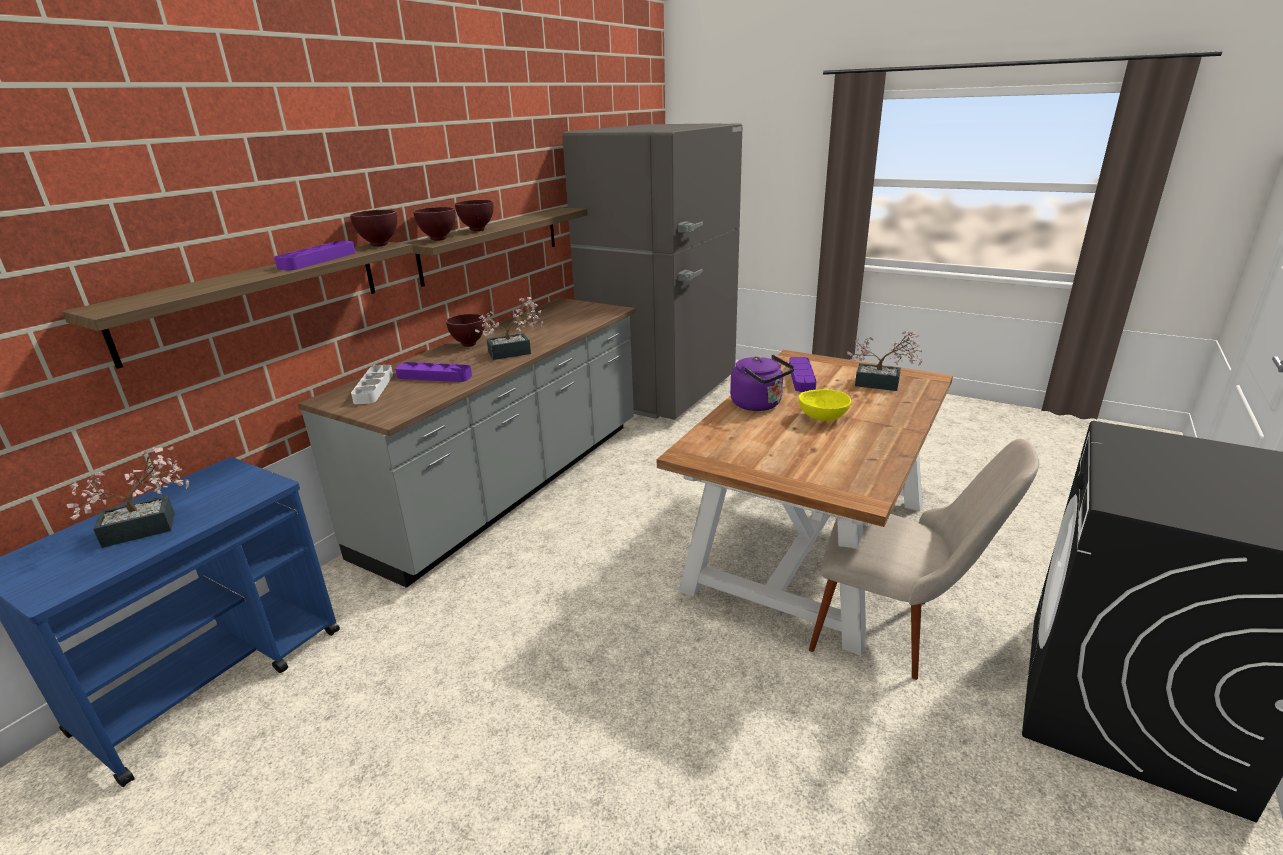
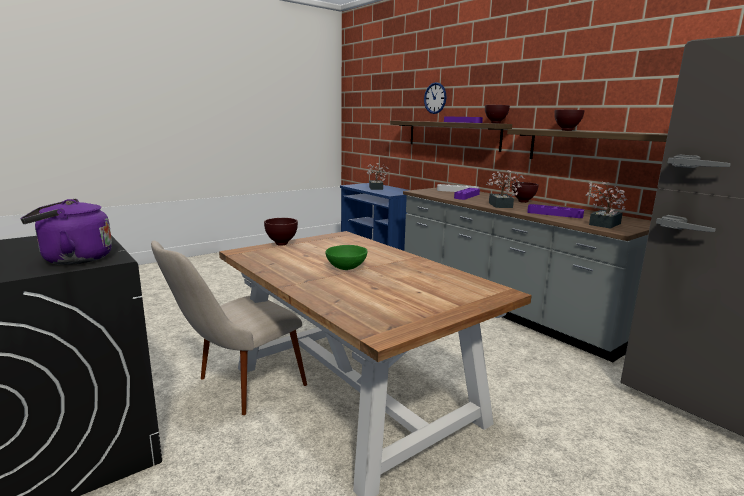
camera: 110 degrees right, 10 degrees down
(165, 224) = (435, 98): none -> wall clock
(439, 239) = (533, 129): brown bowl -> brown bowl (281, 244)
(759, 405) = (391, 258): purple kettle -> purple kettle (73, 259)
(801, 378) = (436, 281): purple tray -> purple tray (554, 214)
(822, 417) = (346, 268): yellow bowl -> green bowl
(882, 384) = (387, 305): potted plant -> potted plant (603, 225)

